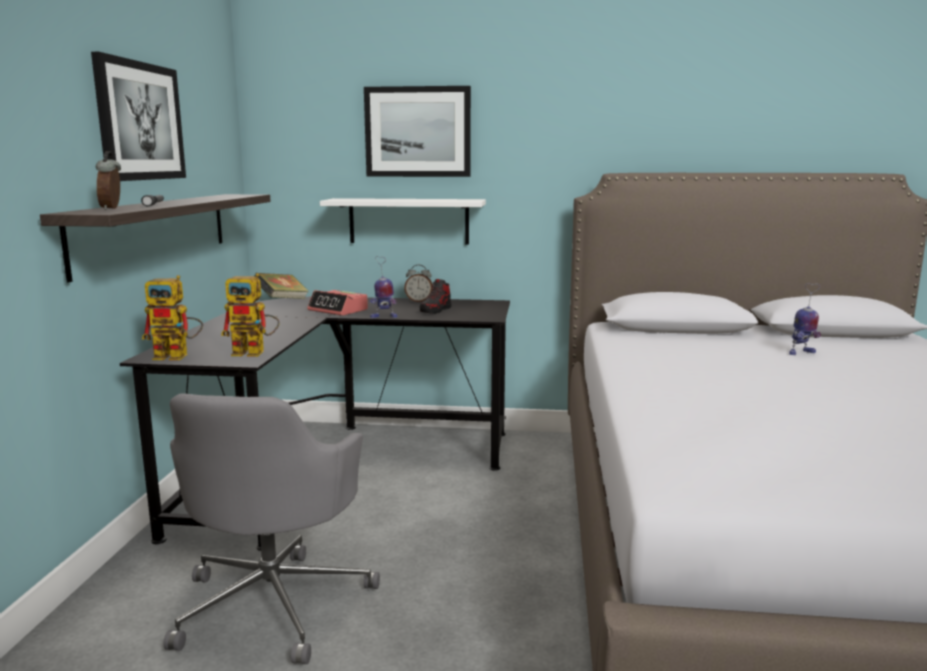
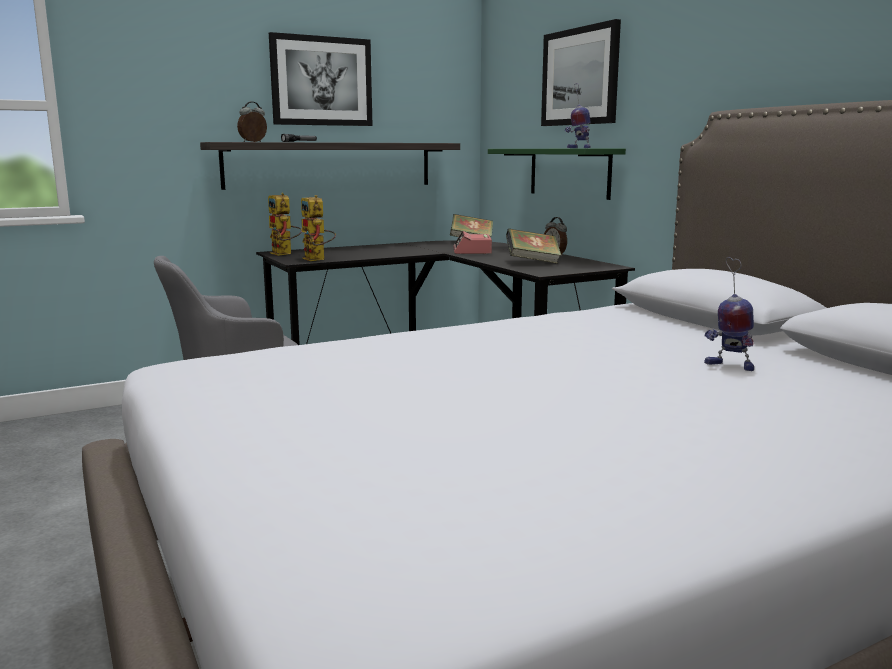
camera: 55 degrees right, 0 degrees up
(383, 317) = (476, 259): toy robot -> toy robot (578, 148)
(408, 221) = (569, 172): white shelf -> green shelf
(435, 310) = (532, 262): shoe -> book

